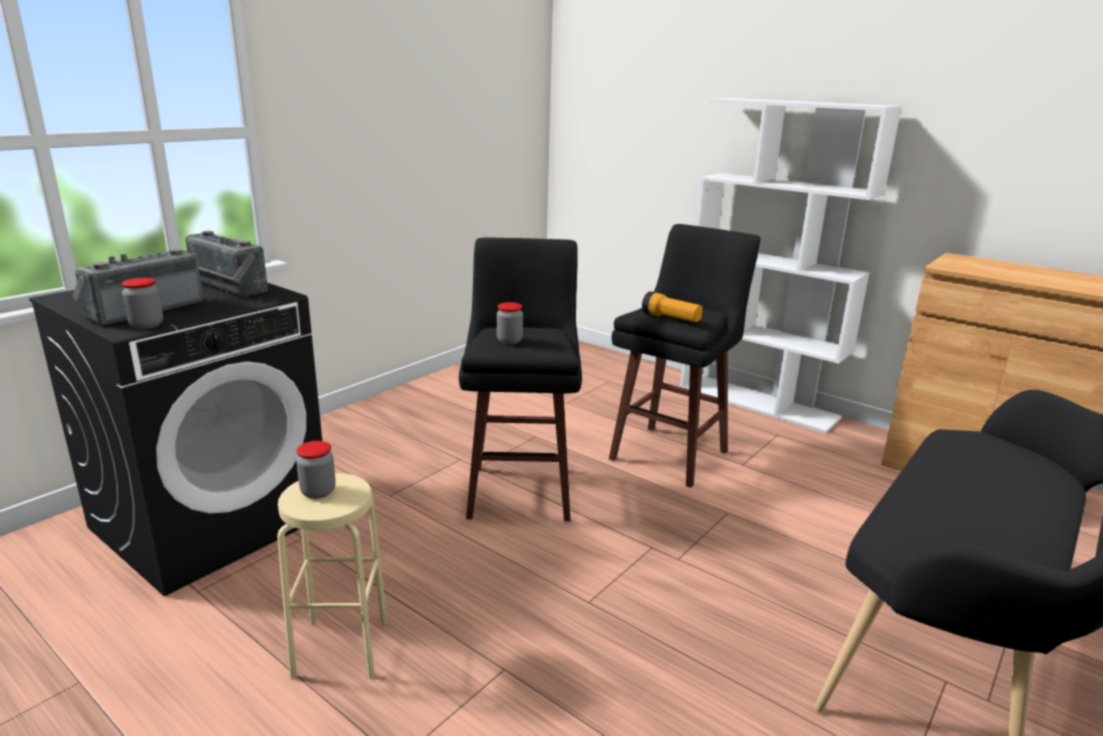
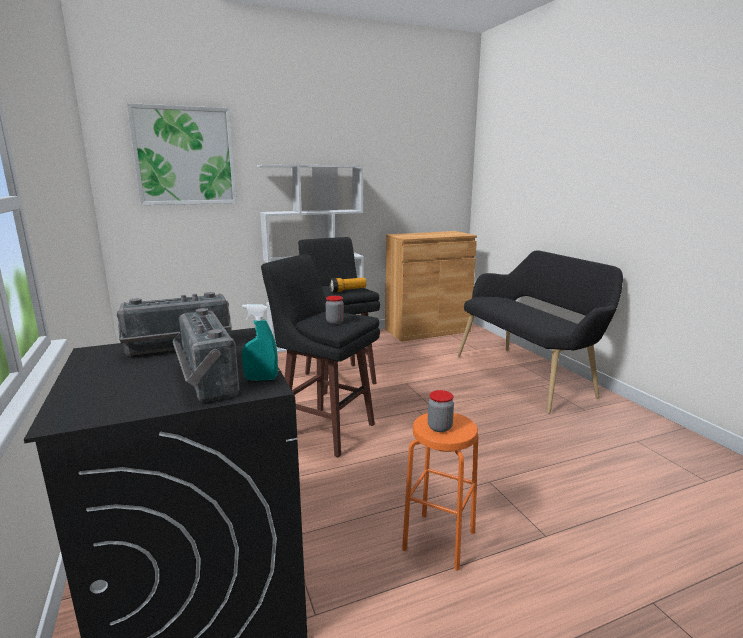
camera: 60 degrees left, 5 degrees down
(146, 325) = (261, 379): jar -> turquoise spray bottle
(341, 648) = (439, 540): beige stool -> orange stool
(643, 82) = (185, 156): none -> picture

